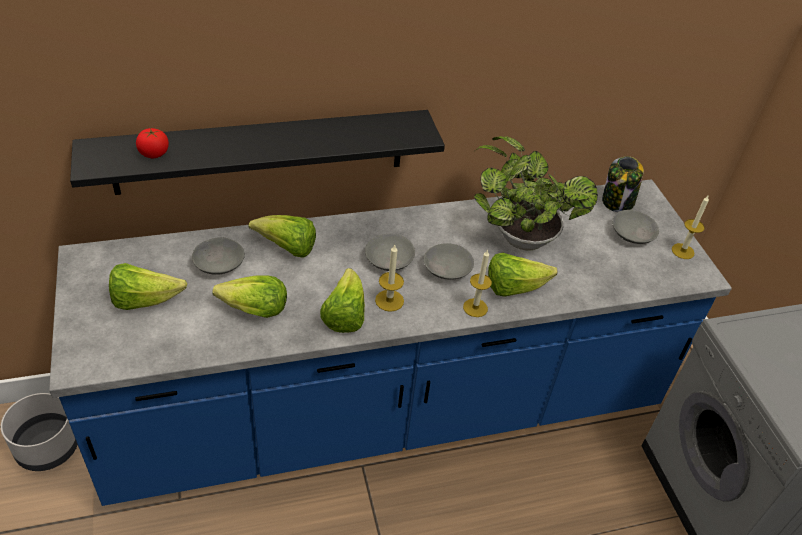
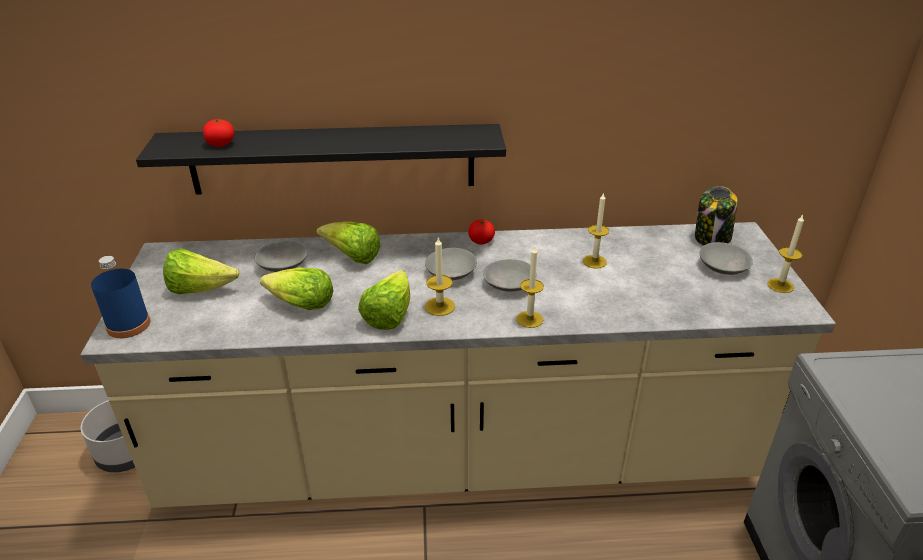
camera: 15 degrees right, 10 degrees down
(86, 351) = (128, 325): none -> blue bottle
(386, 410) = (462, 454): blue counter -> beige counter
(408, 219) = (481, 241): none -> tomato
(514, 287) = (577, 305): lettuce -> none
(519, 236) = (594, 261): potted plant -> candle

